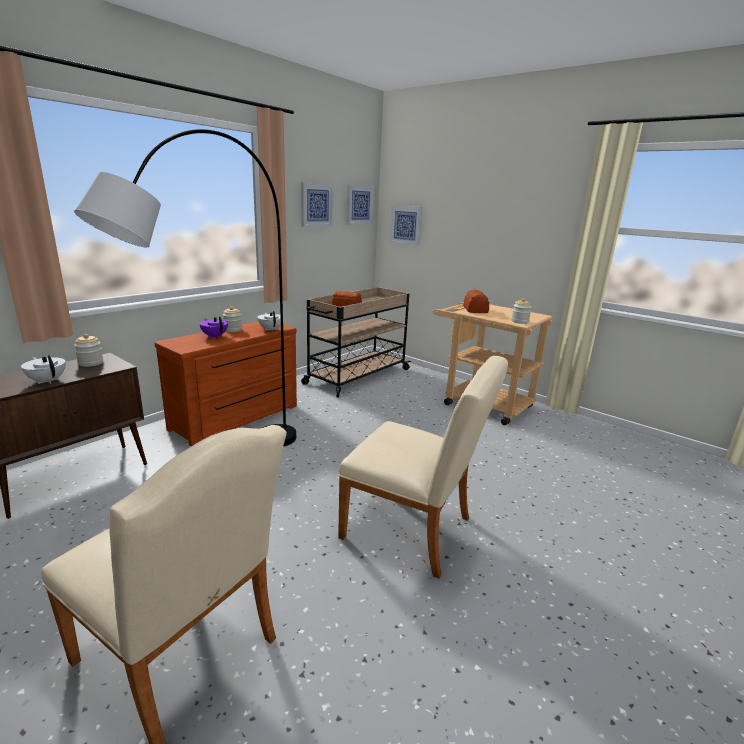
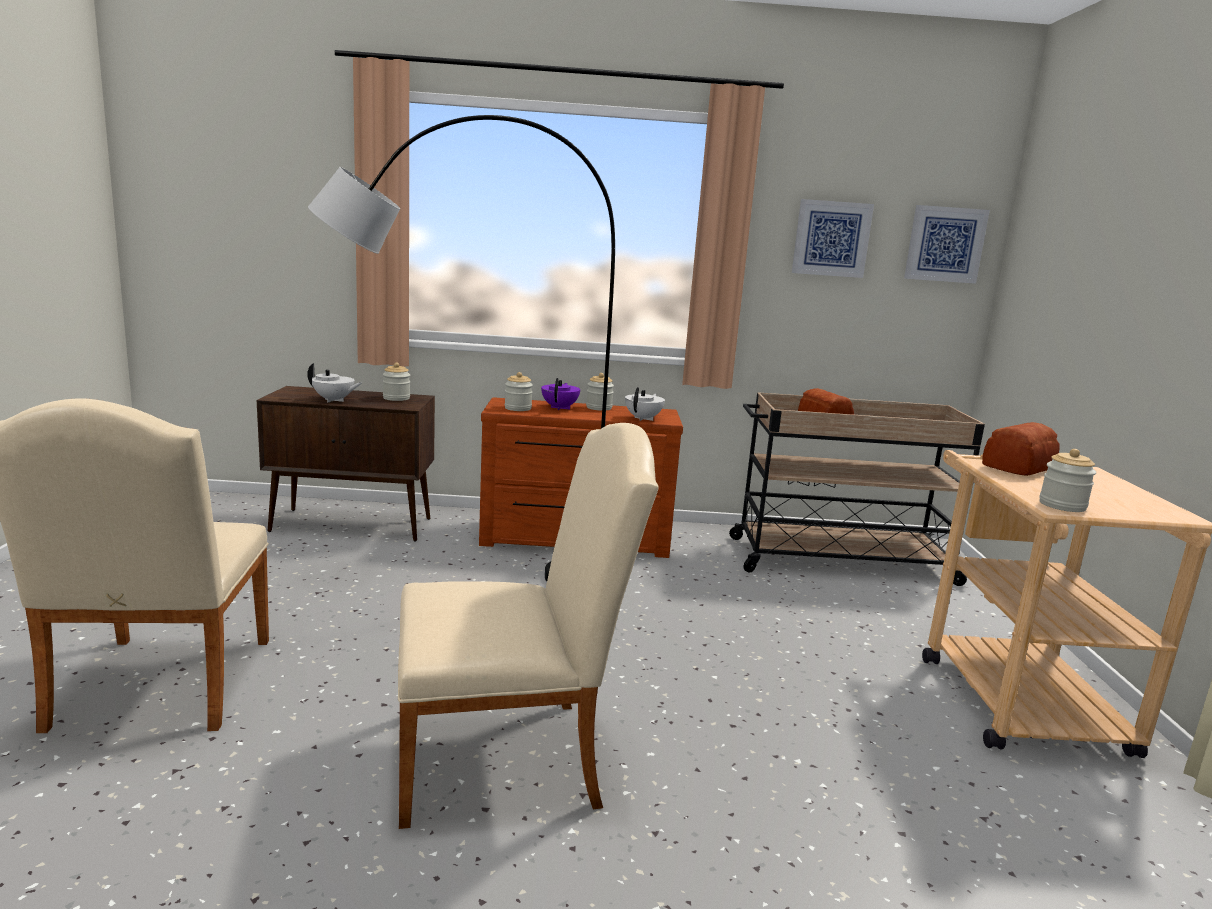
camera: 50 degrees right, 5 degrees down
(47, 381) = (334, 400): white teapot -> white teapot turned 105 degrees clockwise
(194, 344) = (518, 408): none -> jar
(406, 225) = (1033, 287): picture -> none
(415, 531) = (512, 757): beige chair -> beige chair turned 90 degrees counterclockwise

